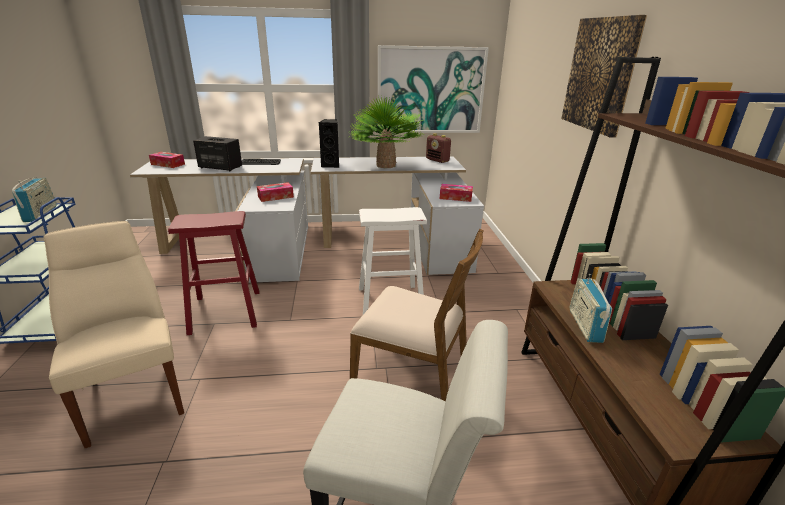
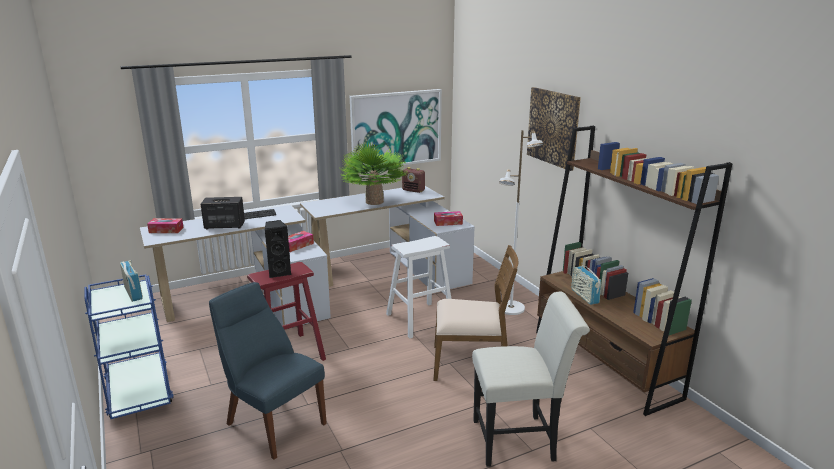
camera: 20 degrees left, 5 degrees down
(135, 392) = (272, 422): beige chair -> blue chair
(331, 165) = (326, 208): black speaker -> black speaker (279, 272)
(505, 312) = (511, 308): none -> white floor lamp

